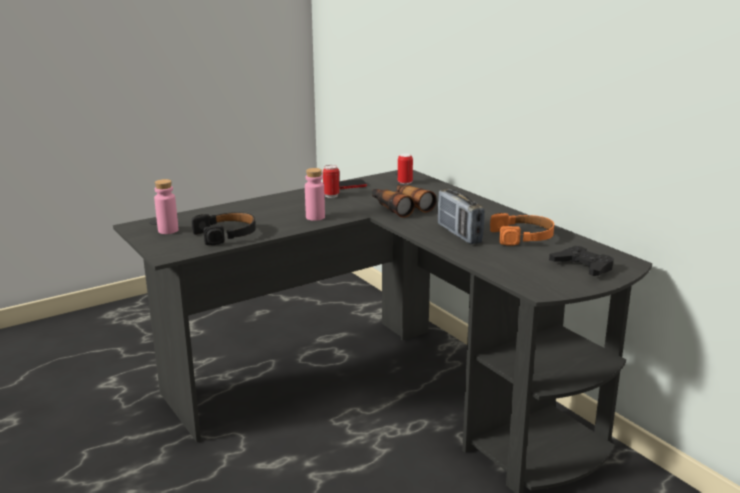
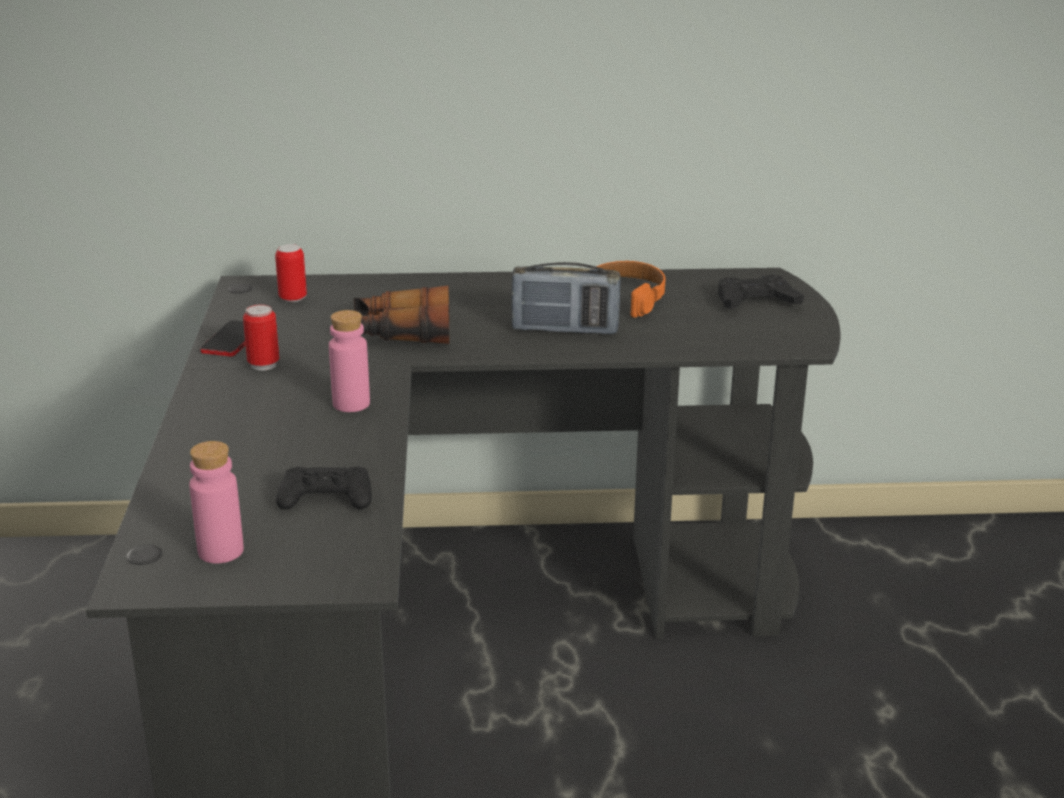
camera: 60 degrees left, 5 degrees up
(226, 234) = (326, 497): black headphones -> black game controller

